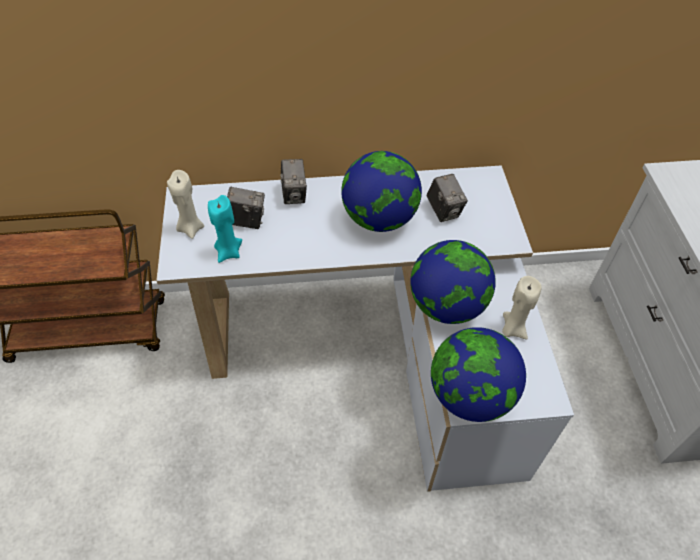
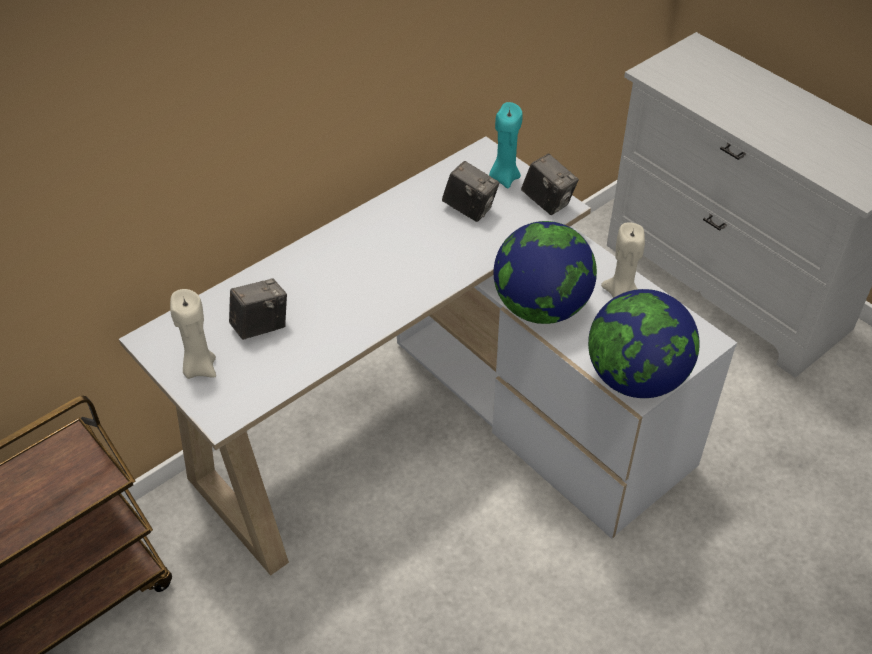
camera: 35 degrees left, 5 degrees down
(228, 252) = (273, 369): turquoise candle -> turquoise candle (504, 178)
(294, 194) = (290, 270): camera -> camera (547, 202)
(379, 219) = (410, 250): globe -> none

